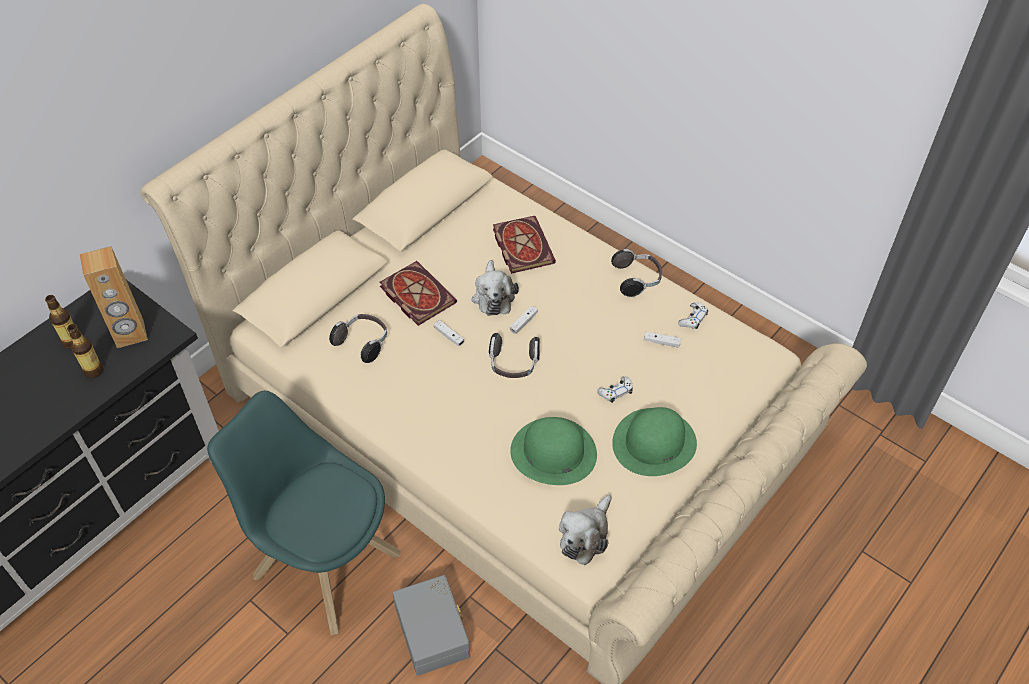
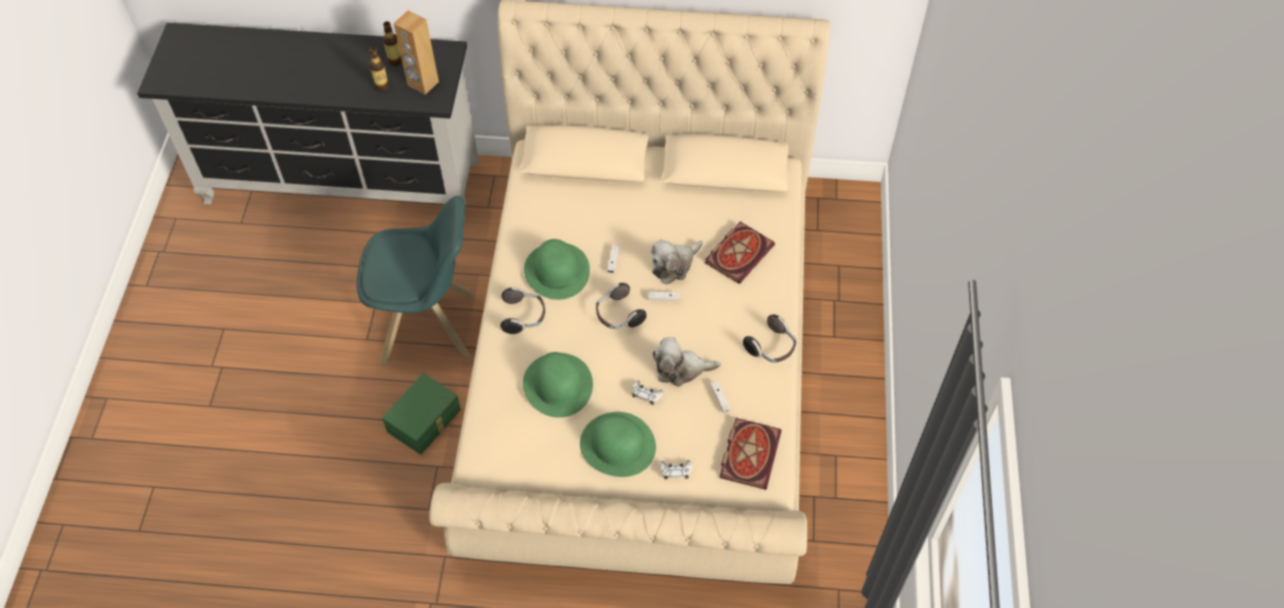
camera: 55 degrees right, 5 degrees up
(325, 565) = (429, 327): turquoise chair -> turquoise chair turned 90 degrees clockwise
(363, 343) = (566, 216): headphones -> headphones (524, 317)
(415, 294) = (635, 218): book -> book (749, 453)
(421, 383) = (557, 270): none -> green hat
(434, 631) = (425, 421): grey storage box -> green storage box
(585, 535) = (504, 445): plush toy -> plush toy (681, 369)
(693, 318) = (763, 407): white game controller -> white game controller (675, 471)

